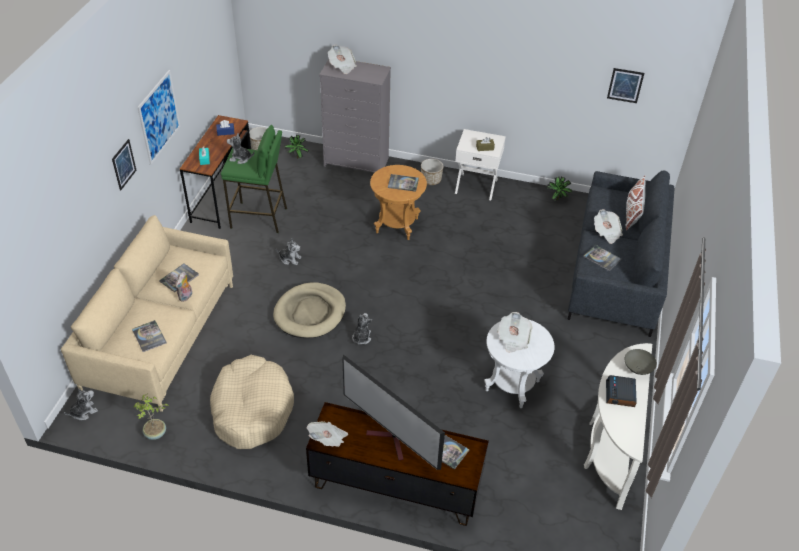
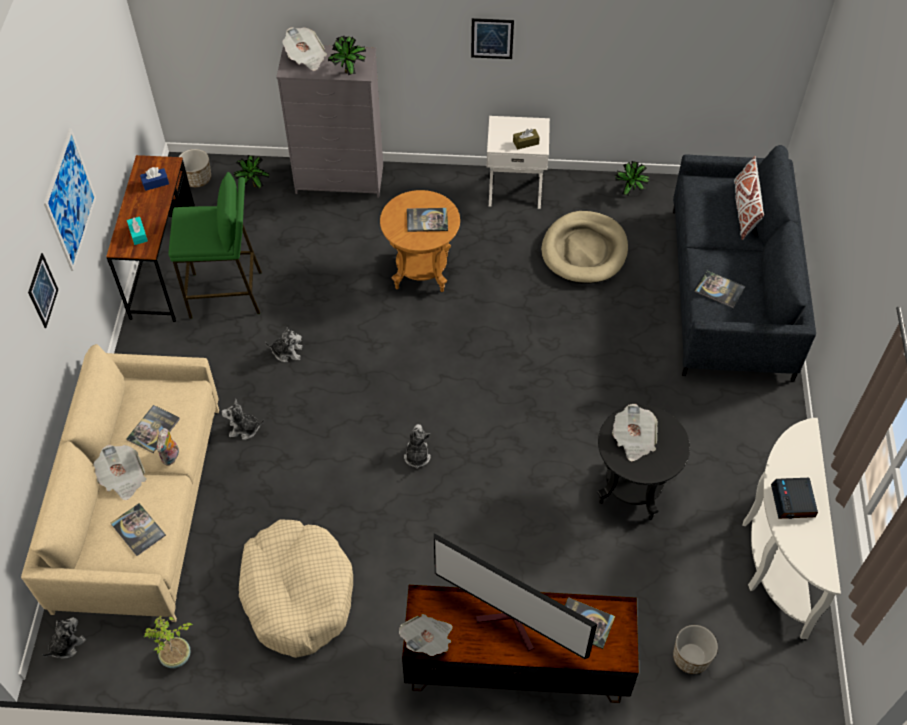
camera: 10 degrees left, 10 degrees up
(240, 158) = (191, 225): plush toy -> plush toy (244, 429)
(310, 313) = (337, 431): beige dog bed -> beige dog bed (584, 250)
(368, 78) = (349, 72): none -> potted plant
(431, 180) = (451, 190): planter -> planter (690, 657)
(512, 385) = (632, 488): white side table -> black side table
(606, 233) = (717, 248): newspaper -> newspaper (123, 478)
(625, 85) = (714, 34): picture -> picture (492, 38)
(638, 369) = (807, 459): grey bowl -> none

